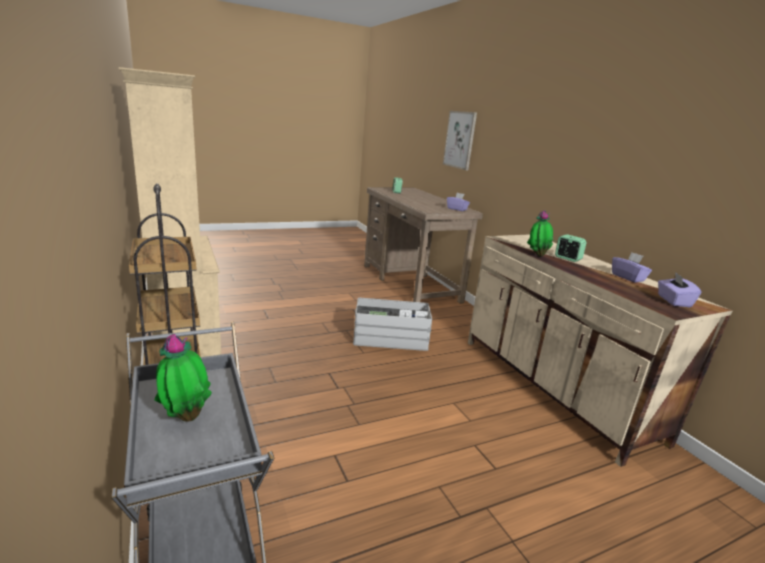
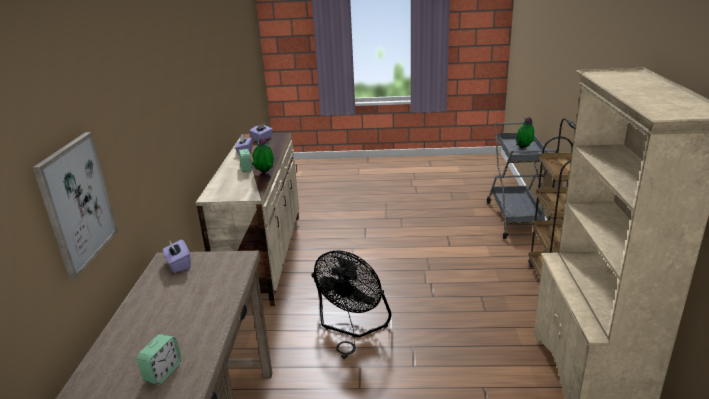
camera: 150 degrees left, 5 degrees up
(390, 337) = (348, 326): grey storage box -> black fan

